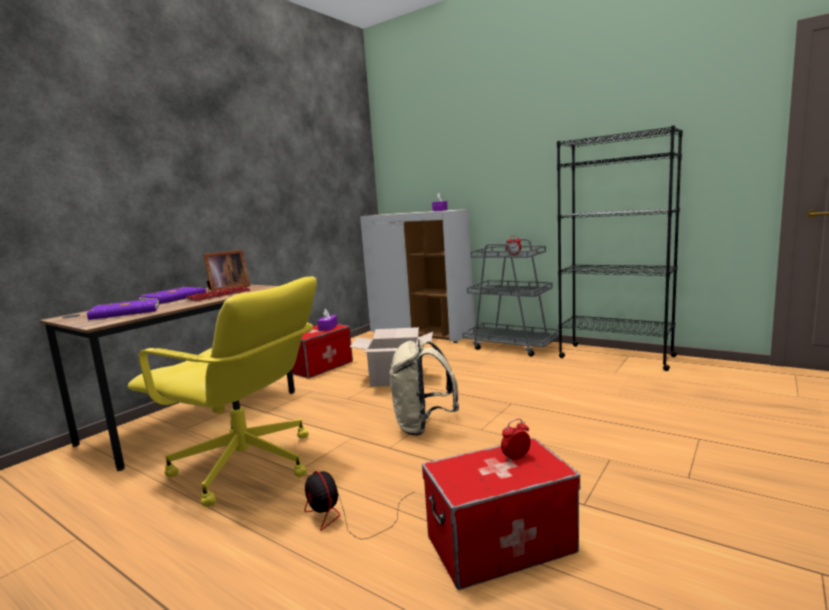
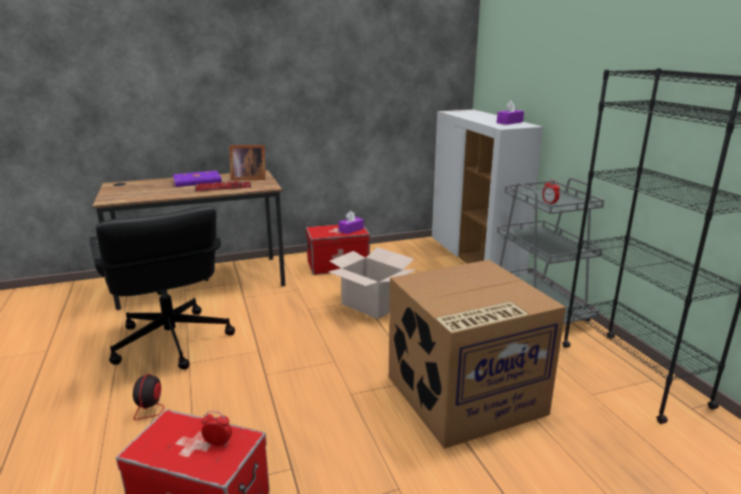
camera: 35 degrees right, 10 degrees up
(126, 312) = (143, 191): purple book -> none
(246, 466) = (171, 342): yellow office chair -> black office chair
(423, 426) = (316, 366): beige backpack -> none
(554, 400) = (464, 396): none -> cardboard box

